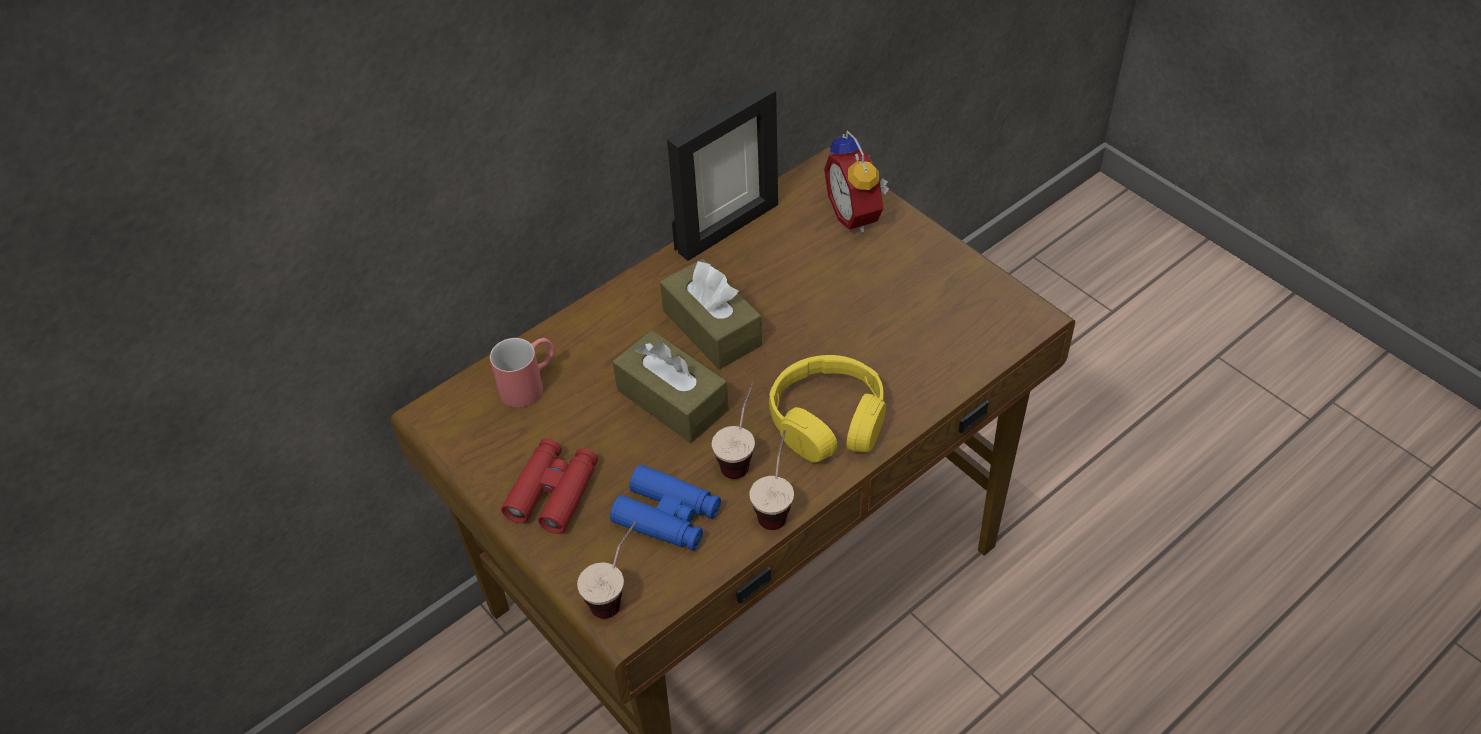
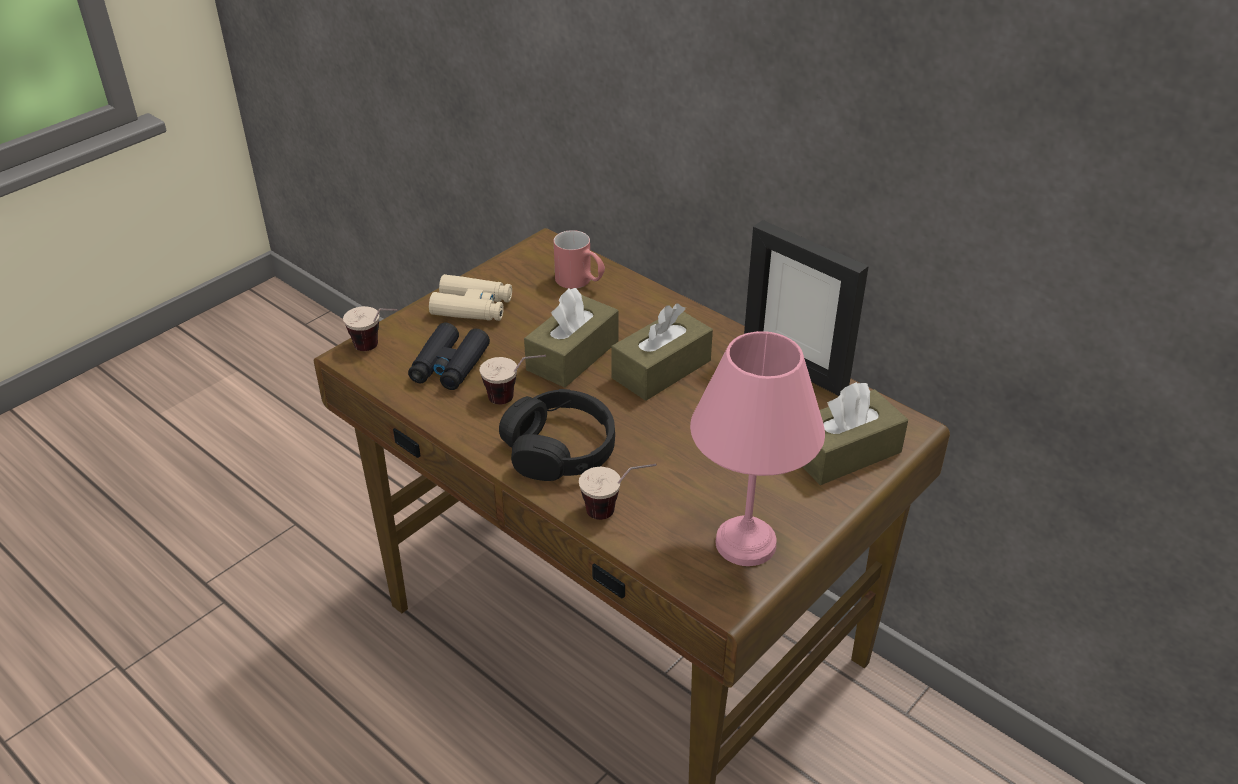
camera: 80 degrees right, 10 degrees down
(553, 492) = (472, 307): red binoculars -> beige binoculars
(667, 516) = (449, 366): blue binoculars -> black binoculars
(776, 504) = (463, 424): cup -> cup (617, 512)
(828, 420) = (559, 449): yellow headphones -> black headphones
(857, 214) = (845, 453): alarm clock -> brown tissue box
(965, 295) = (746, 541): none -> pink table lamp

